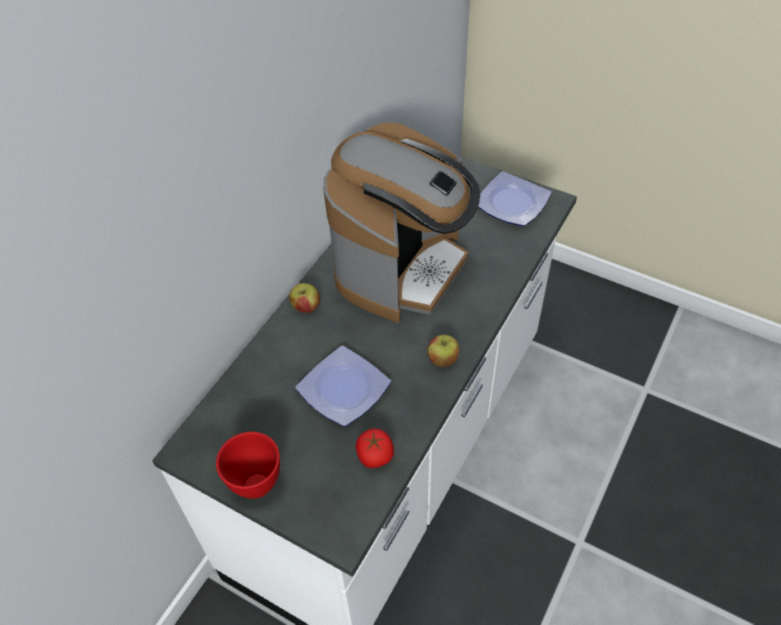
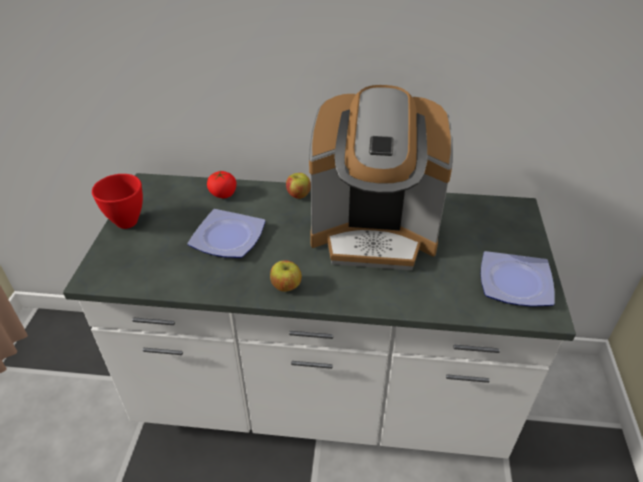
camera: 65 degrees right, 10 degrees down
(375, 456) = (170, 273): tomato -> tomato (223, 194)

